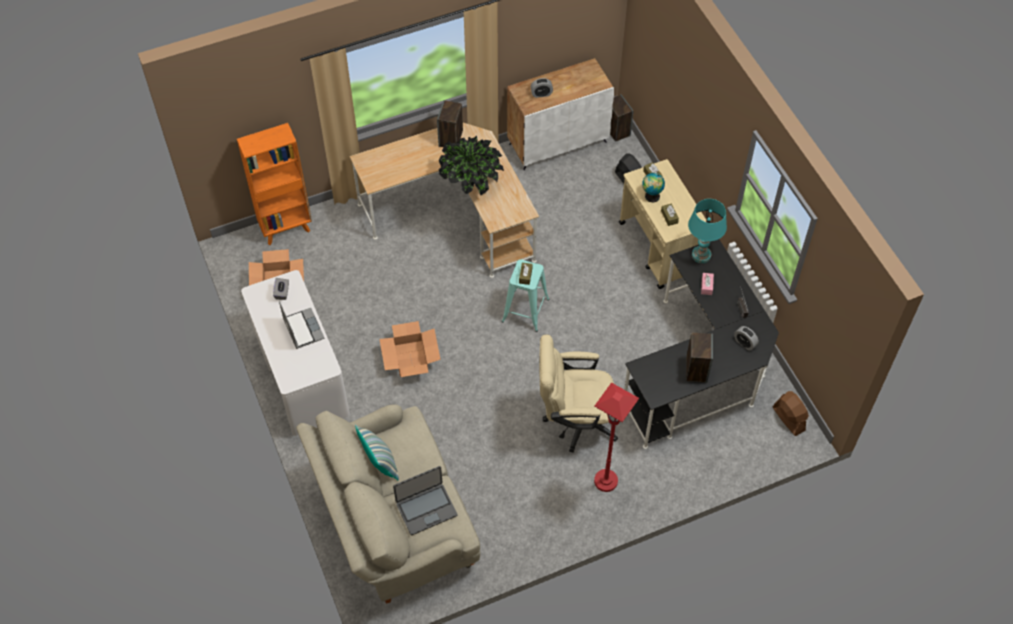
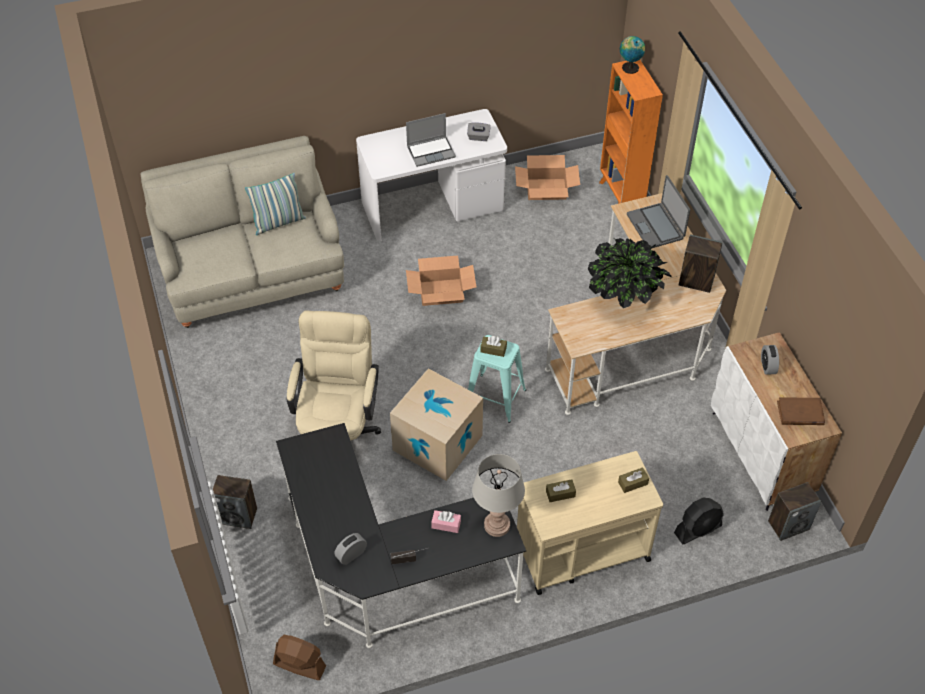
camera: 95 degrees right, 5 degrees down
(426, 509) = (216, 253): laptop -> laptop (656, 226)
(575, 347) = (437, 443): none -> cardboard box
(581, 78) = (800, 413): none -> brown book
(606, 481) = (255, 454): red floor lamp -> none
(651, 197) = (595, 477): globe -> globe (629, 67)
(696, 369) = (322, 494): speaker -> speaker (238, 516)
(701, 255) = (497, 525): turquoise table lamp -> grey table lamp
(788, 418) = (299, 665): brown fan -> brown fan turned 135 degrees counterclockwise

